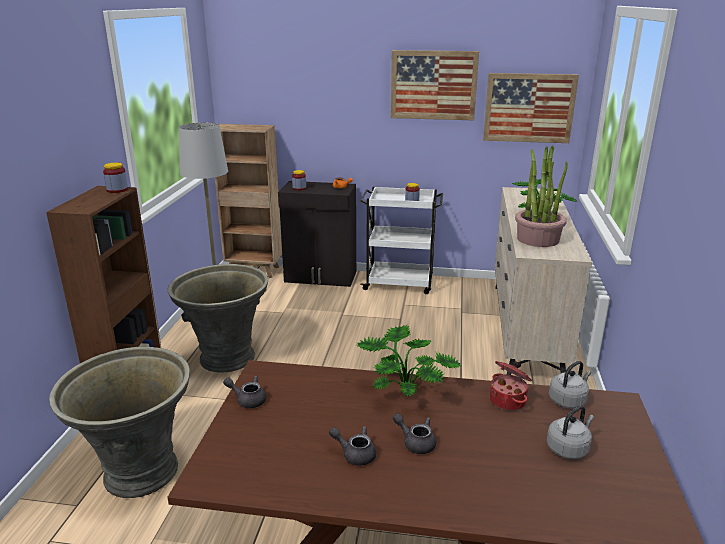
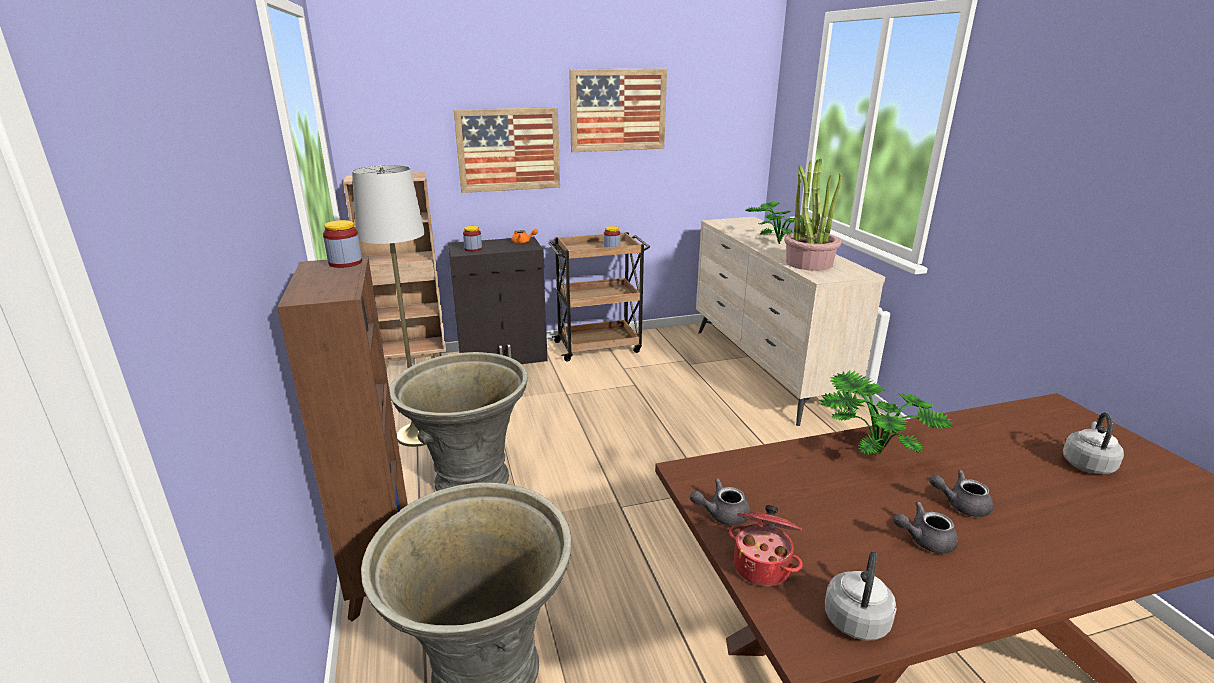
camera: 25 degrees left, 0 degrees up
(400, 283) = (599, 346): white cart -> brown cart
(508, 401) = (974, 431): cooking pot -> cooking pot (762, 566)
(529, 108) = (718, 131): picture -> picture (508, 150)
(568, 400) = (1019, 416): grey kettle -> grey kettle (856, 618)

